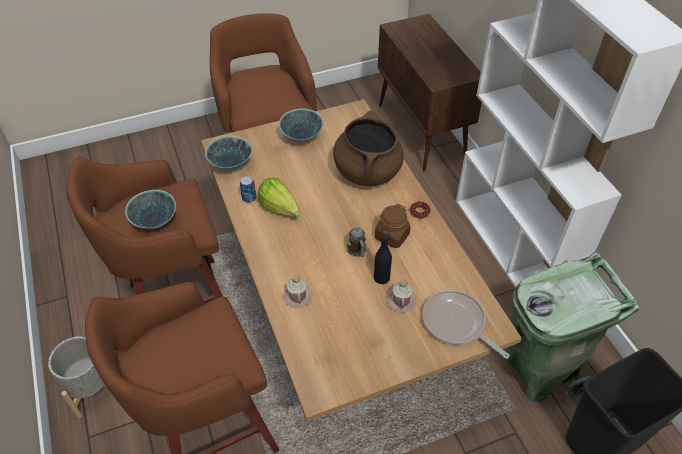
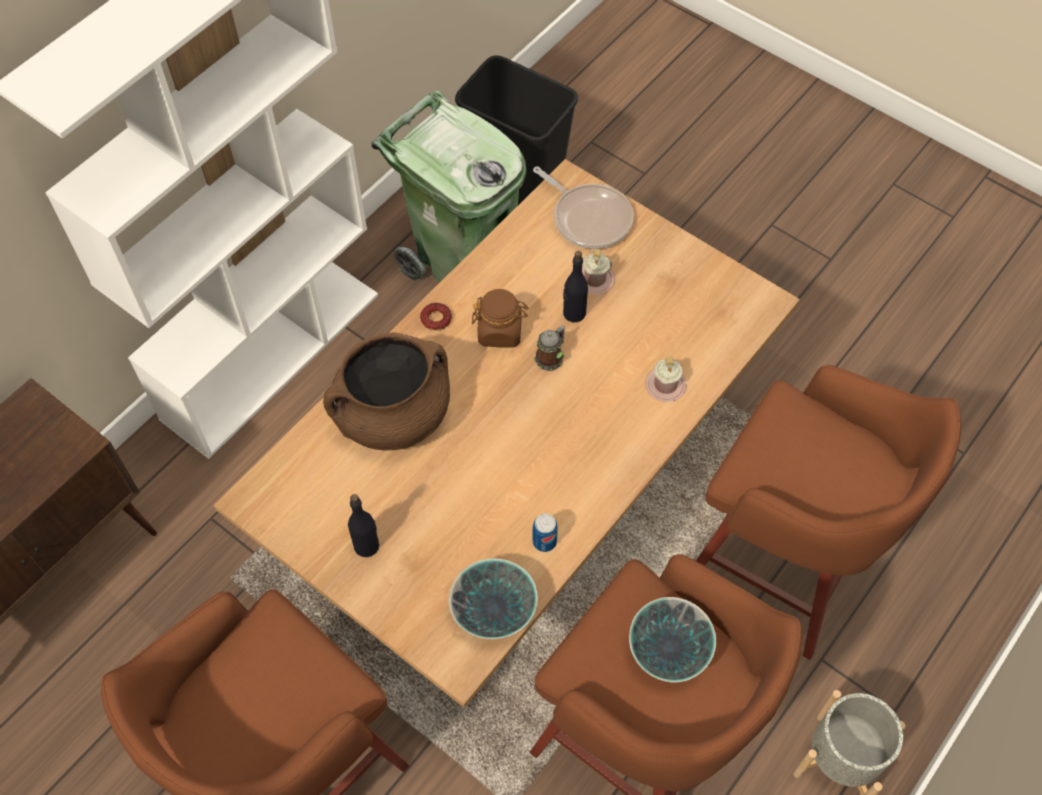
camera: 120 degrees left, 10 degrees up
(281, 211) = (541, 483): lettuce -> none
(302, 137) = (367, 545): bowl -> black bottle
(456, 324) = (589, 218): frying pan -> frying pan turned 60 degrees counterclockwise

